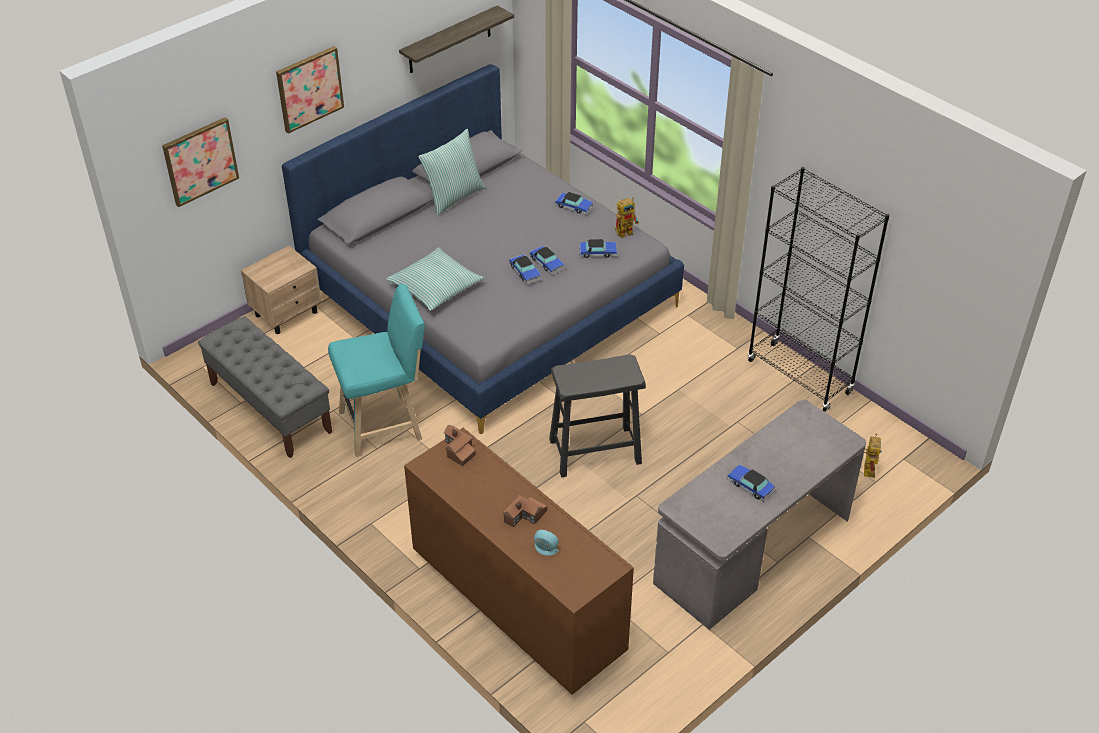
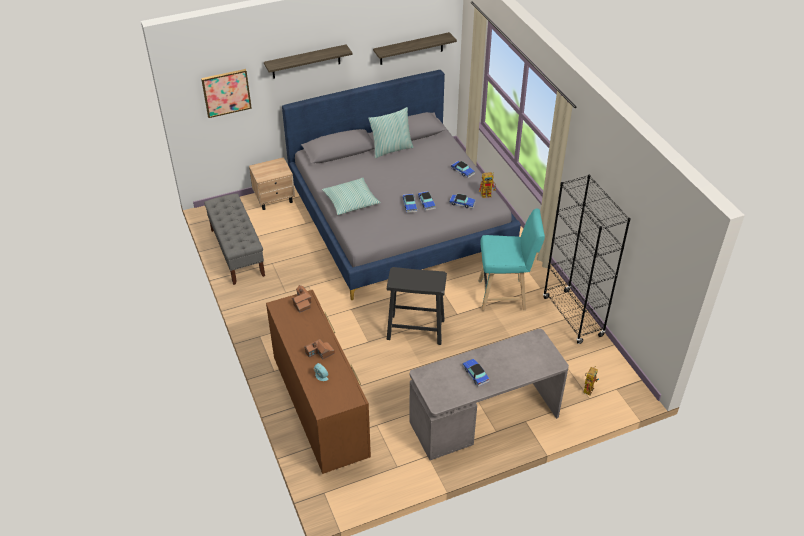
camera: 20 degrees right, 0 degrees up
(309, 88) = (306, 62): picture -> shelf
(385, 424) = (298, 279): turquoise stool -> turquoise stool (505, 295)

